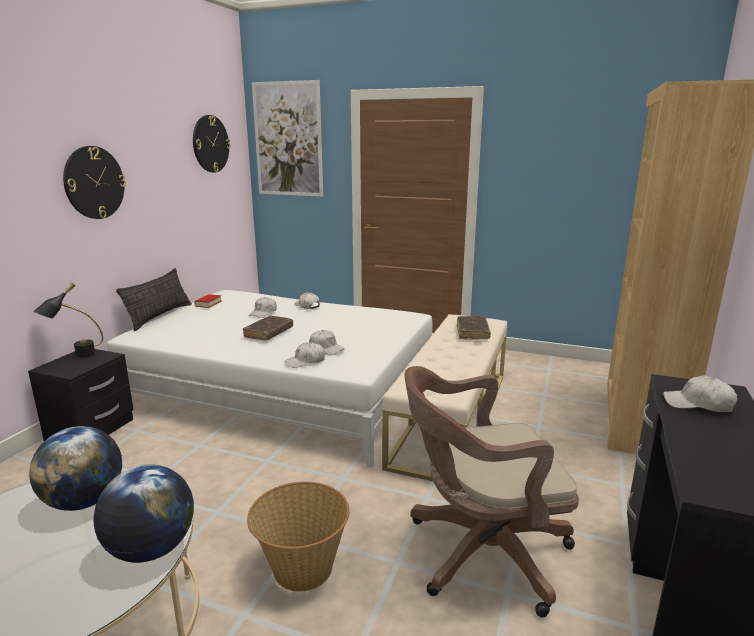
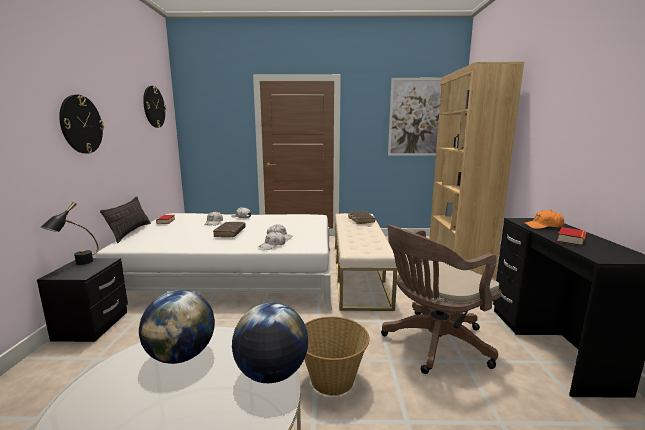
camera: 20 degrees left, 5 degrees down
(288, 139) = (207, 107): picture -> picture (415, 117)
(698, 404) = (543, 226): white cap -> orange cap
(708, 442) = (571, 240): none -> book

